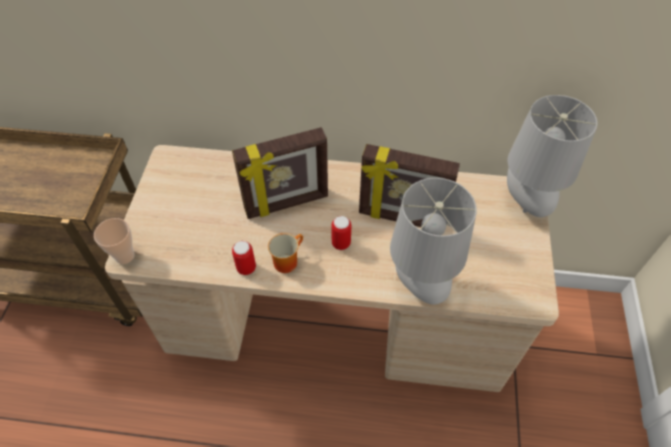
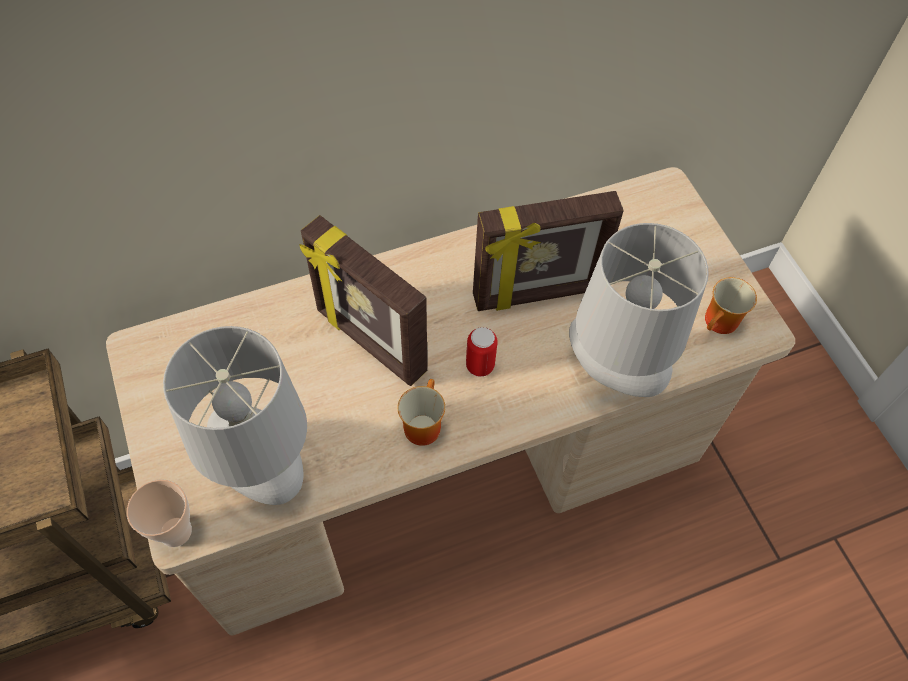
camera: 30 degrees left, 5 degrees up
(246, 268) = (372, 462): can -> none
(286, 204) = (369, 342): picture frame -> picture frame turned 90 degrees clockwise
(511, 285) = (721, 324): none -> mug
(526, 202) = (676, 204): grey table lamp -> grey table lamp (264, 470)

